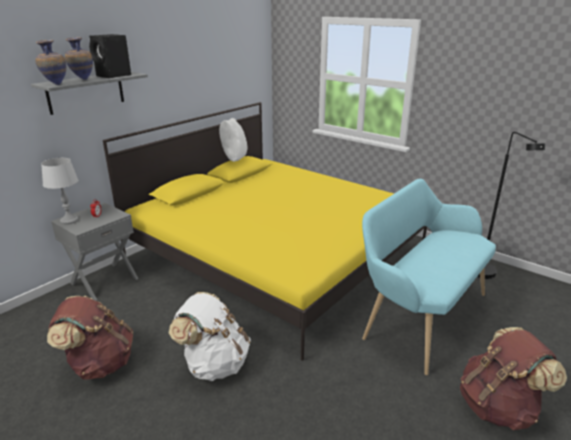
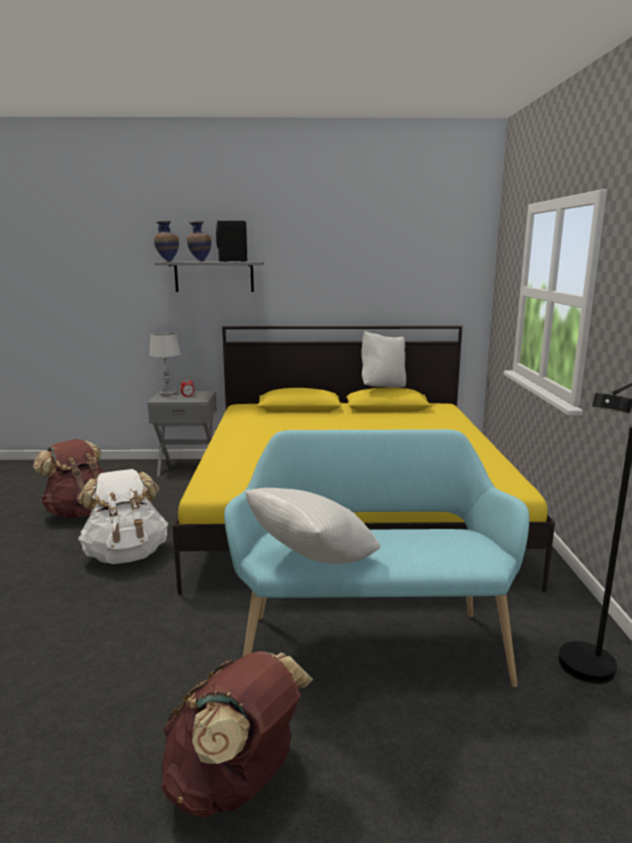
camera: 50 degrees right, 10 degrees down
(445, 280) = (312, 560): none -> white pillow

